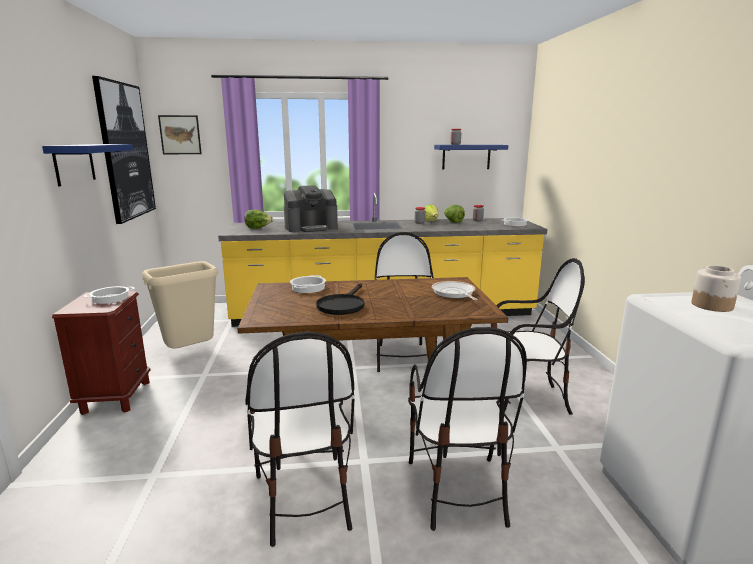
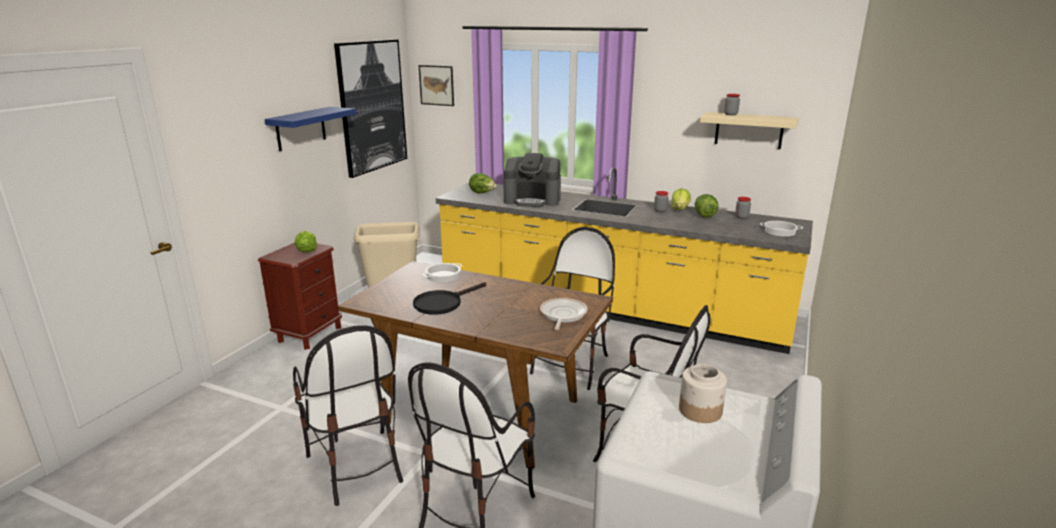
camera: 30 degrees right, 5 degrees up
(110, 298) = (307, 251): cooking pot -> lettuce
(304, 498) = (355, 466): chair -> chair turned 45 degrees counterclockwise
(466, 157) = (749, 130): blue shelf -> beige shelf

